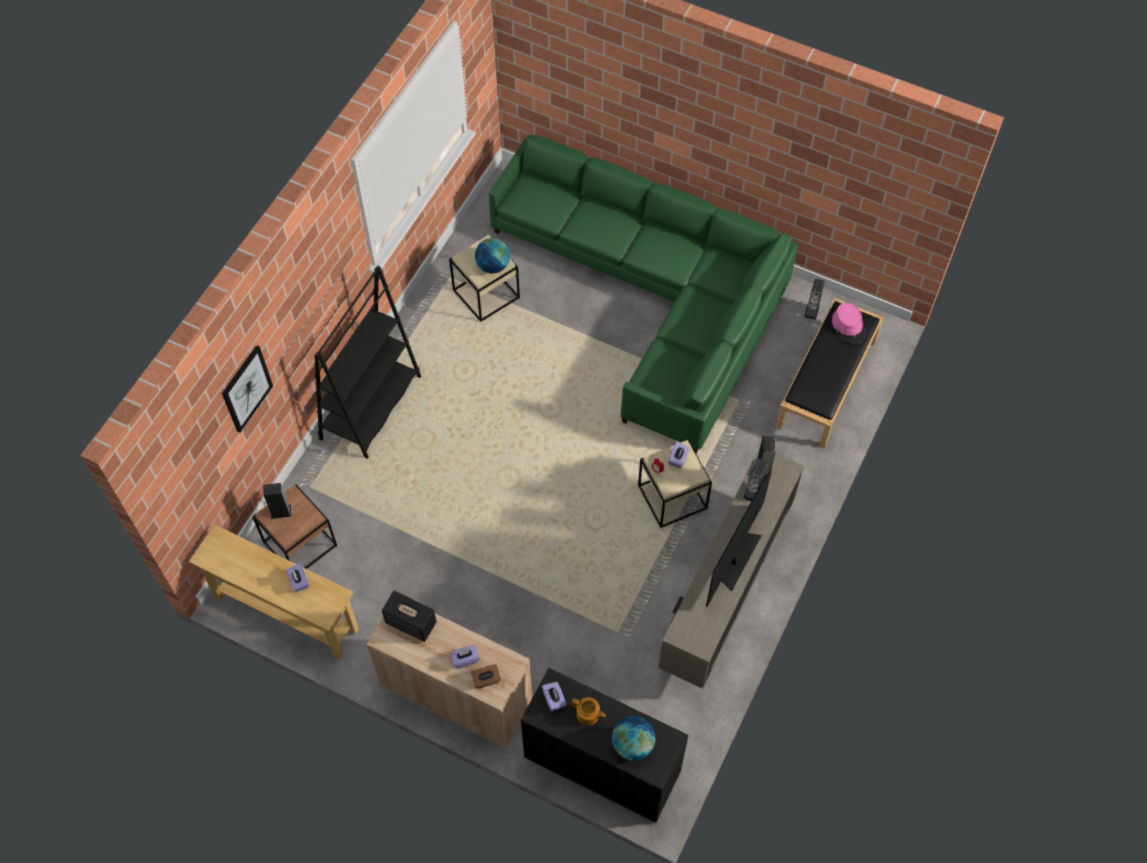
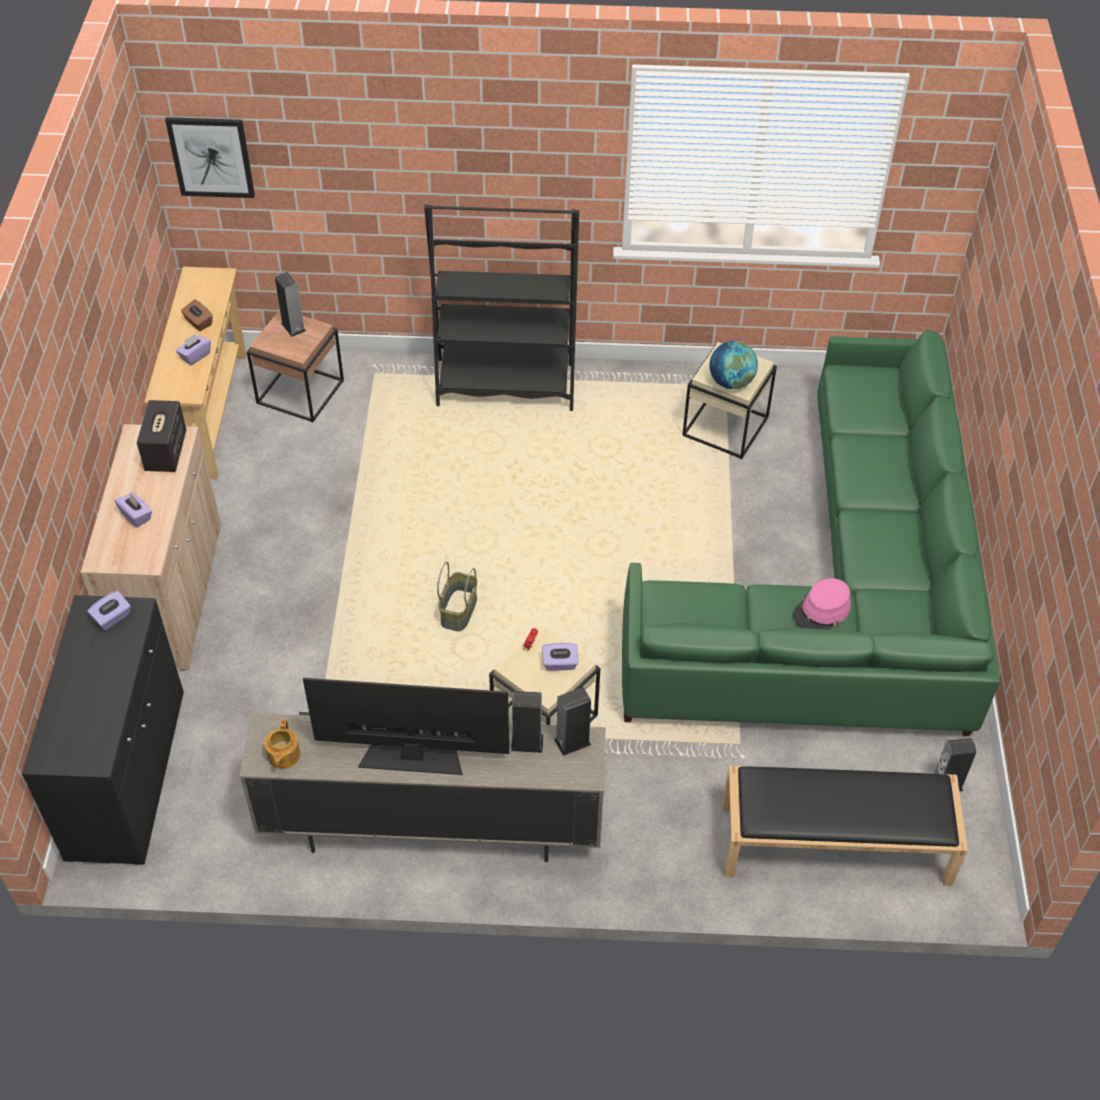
camera: 65 degrees right, 10 degrees down
(246, 388) = (345, 165): picture -> picture (211, 157)
(486, 680) = (116, 544): brown tissue box -> brown tissue box (198, 322)
(562, 514) = (458, 610): none -> basket
(588, 714) = (103, 659): teapot -> teapot (283, 755)
(633, 745) = (75, 720): globe -> none
(848, 326) = (914, 805): pink hat -> pink hat (822, 611)

